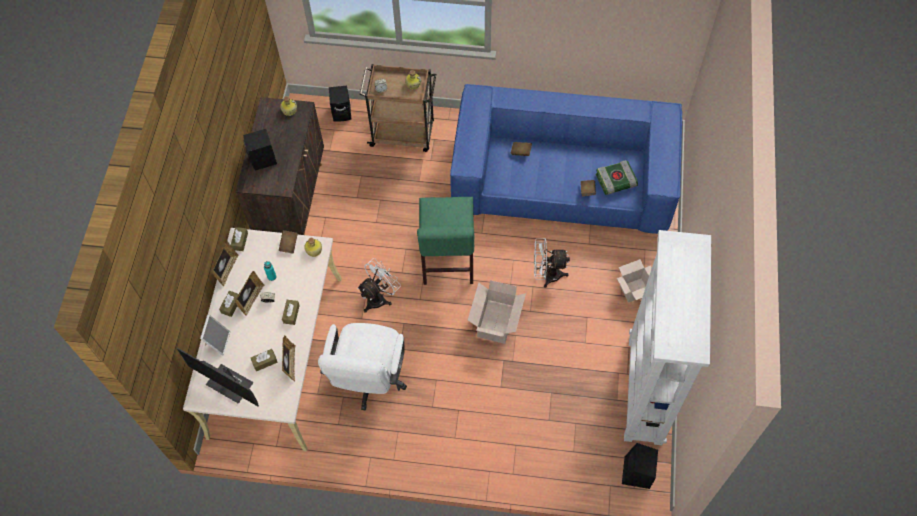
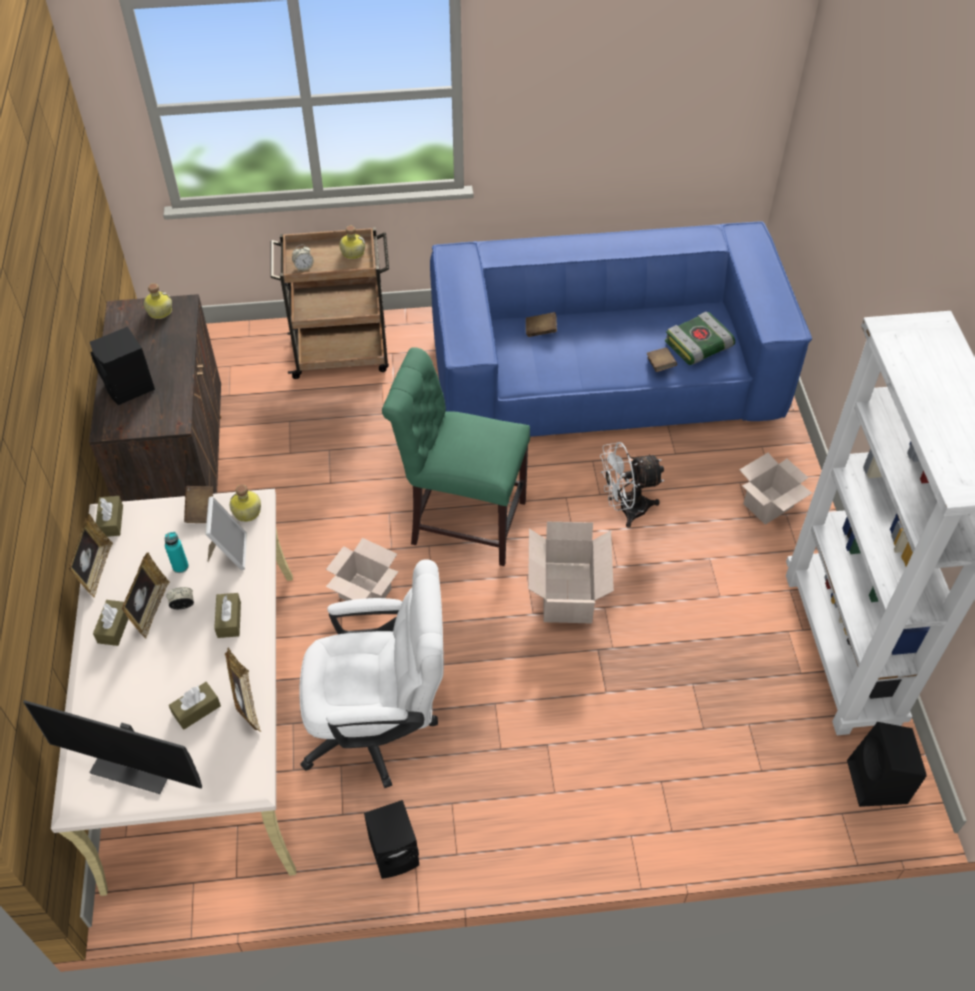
camera: 15 degrees left, 10 degrees down
(217, 342) = (100, 693): picture frame -> picture frame (229, 552)
(342, 112) = (238, 341): black speaker -> black speaker (396, 852)
(369, 380) = (380, 727): white office chair -> white office chair turned 90 degrees counterclockwise
(379, 297) = (364, 593): white fan -> cardboard box
(447, 262) = (462, 520): green chair -> green chair turned 120 degrees clockwise

